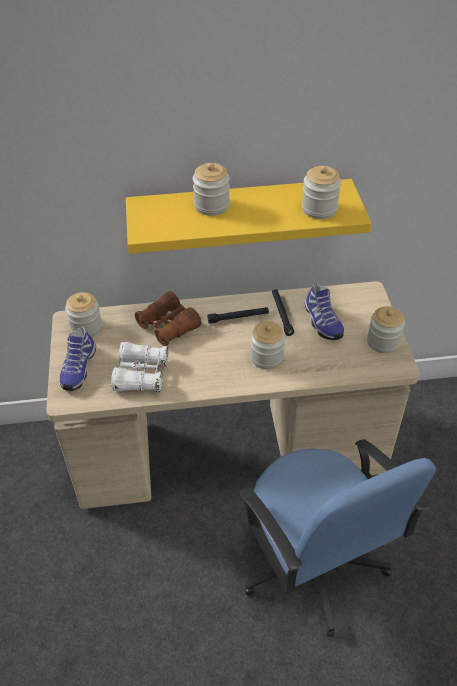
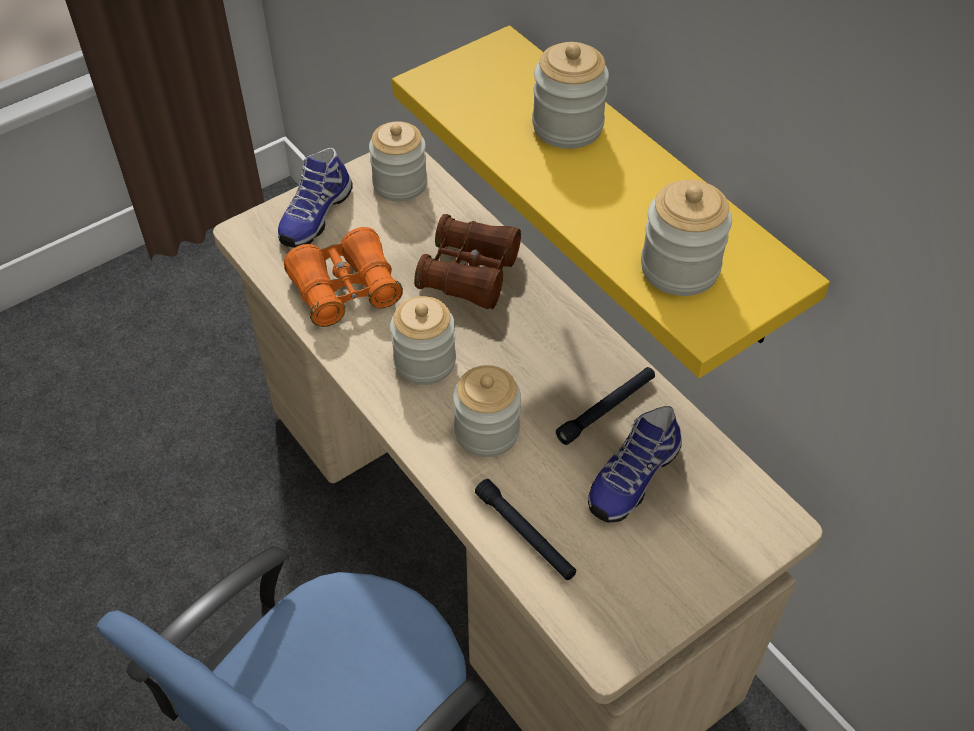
camera: 60 degrees right, 5 degrees up
(78, 368) = (314, 215): shoe -> shoe turned 45 degrees counterclockwise
(141, 375) = (345, 290): white binoculars -> orange binoculars
(238, 317) = (553, 352): black flashlight -> black flashlight (525, 534)
(383, 342) = (650, 598): jar -> jar (425, 361)

